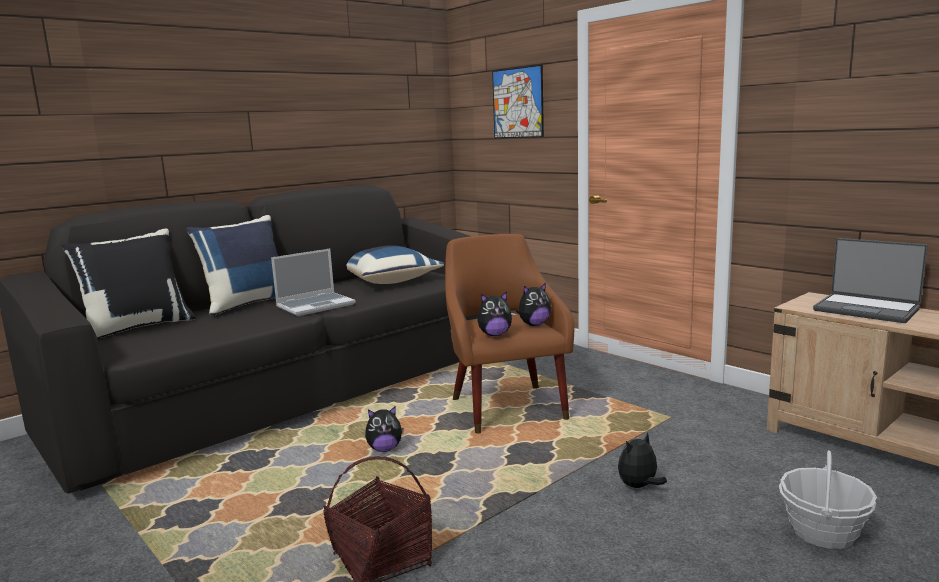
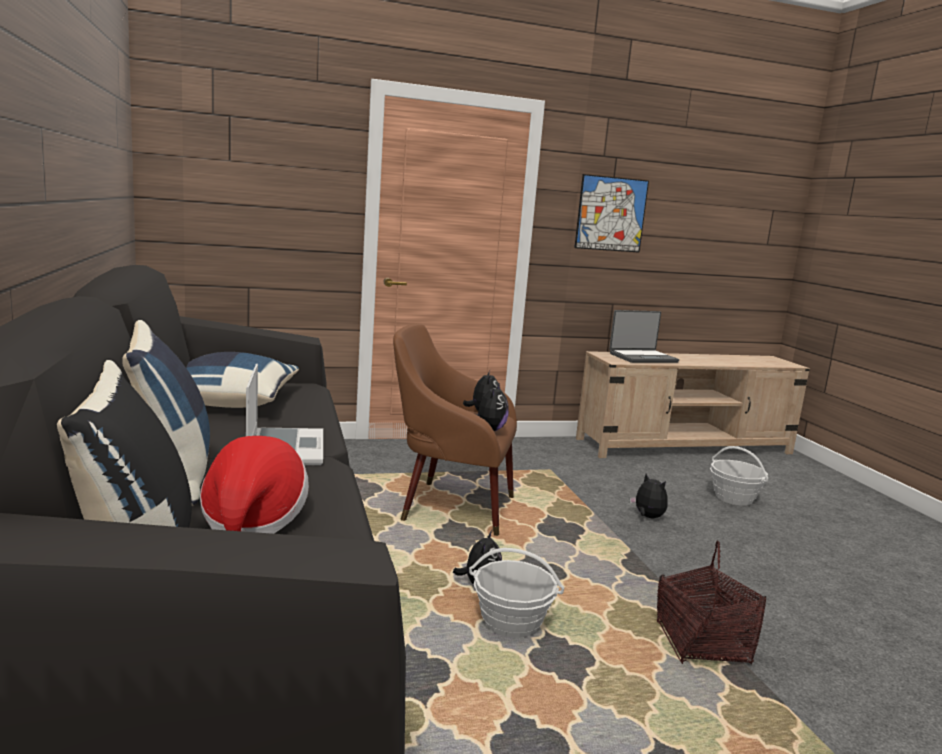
camera: 65 degrees left, 0 degrees up
(206, 327) = (253, 520): none -> hat
(338, 473) = (511, 623): none -> basket
(517, 103) = (273, 164): picture -> picture (611, 214)
(639, 487) = (647, 517): plush toy -> plush toy turned 150 degrees clockwise

